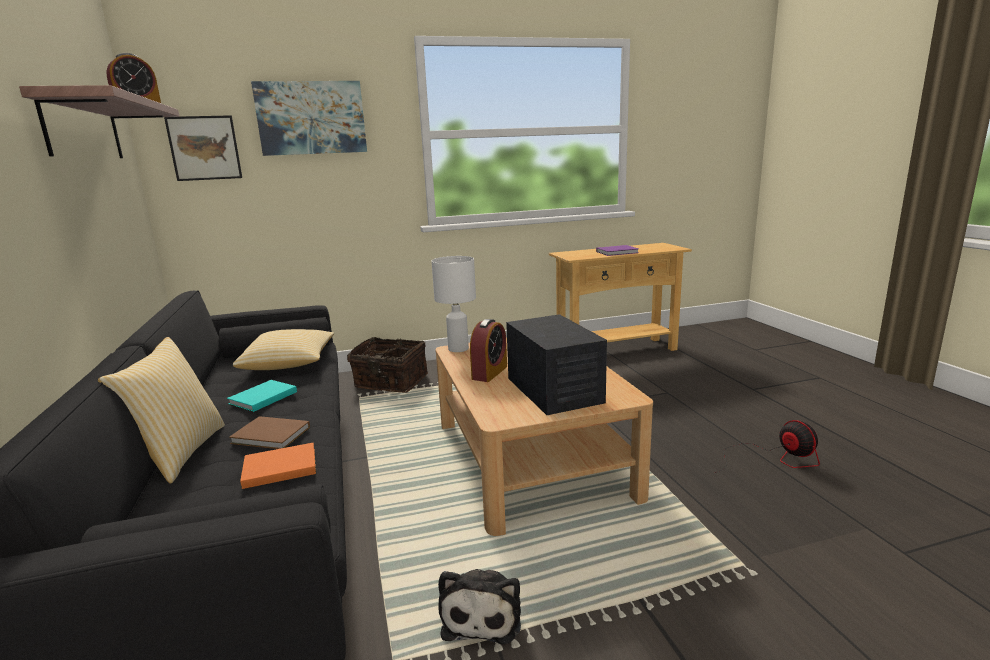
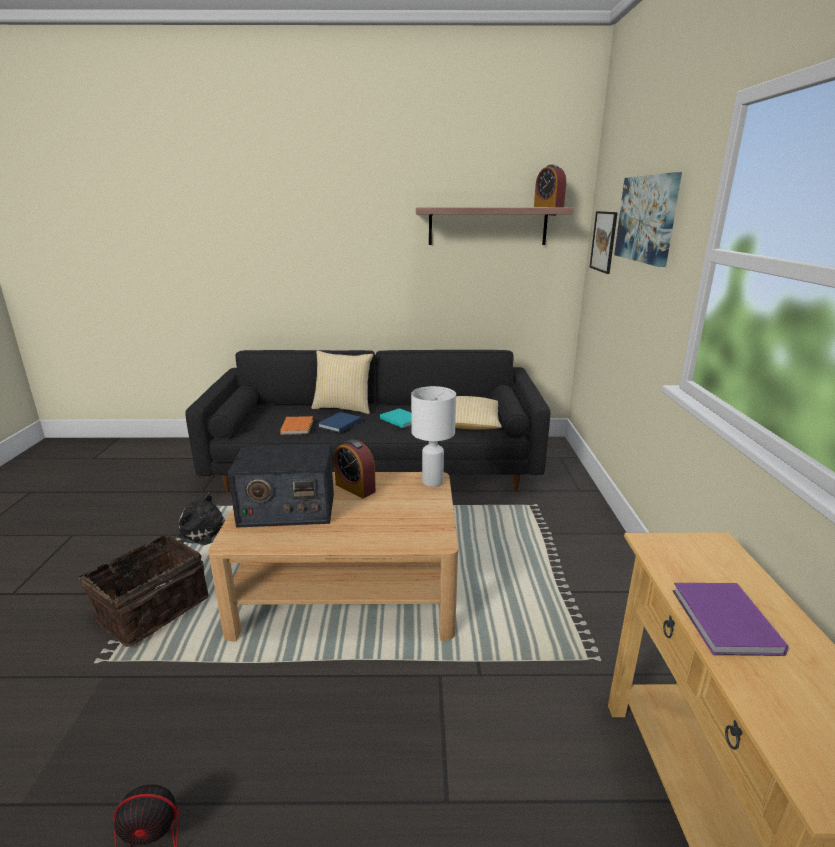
camera: 105 degrees right, 5 degrees up
(272, 436) = (338, 424): brown book -> blue book
(390, 382) = (566, 524): basket -> basket (151, 608)

